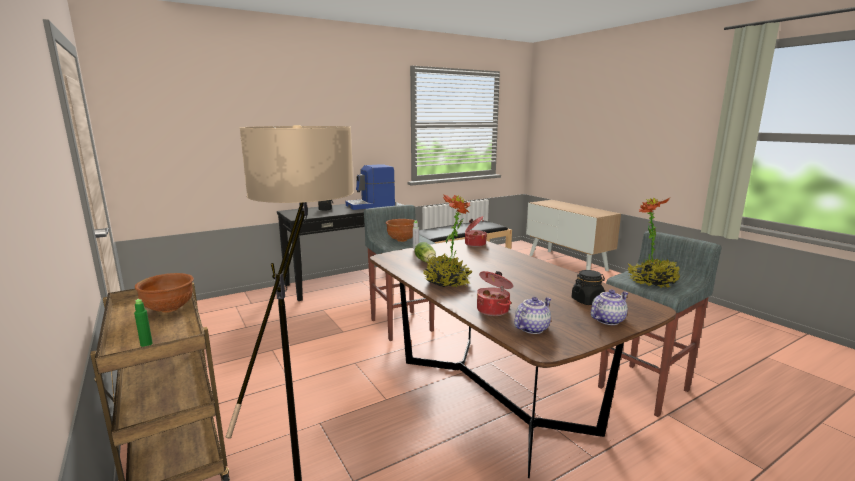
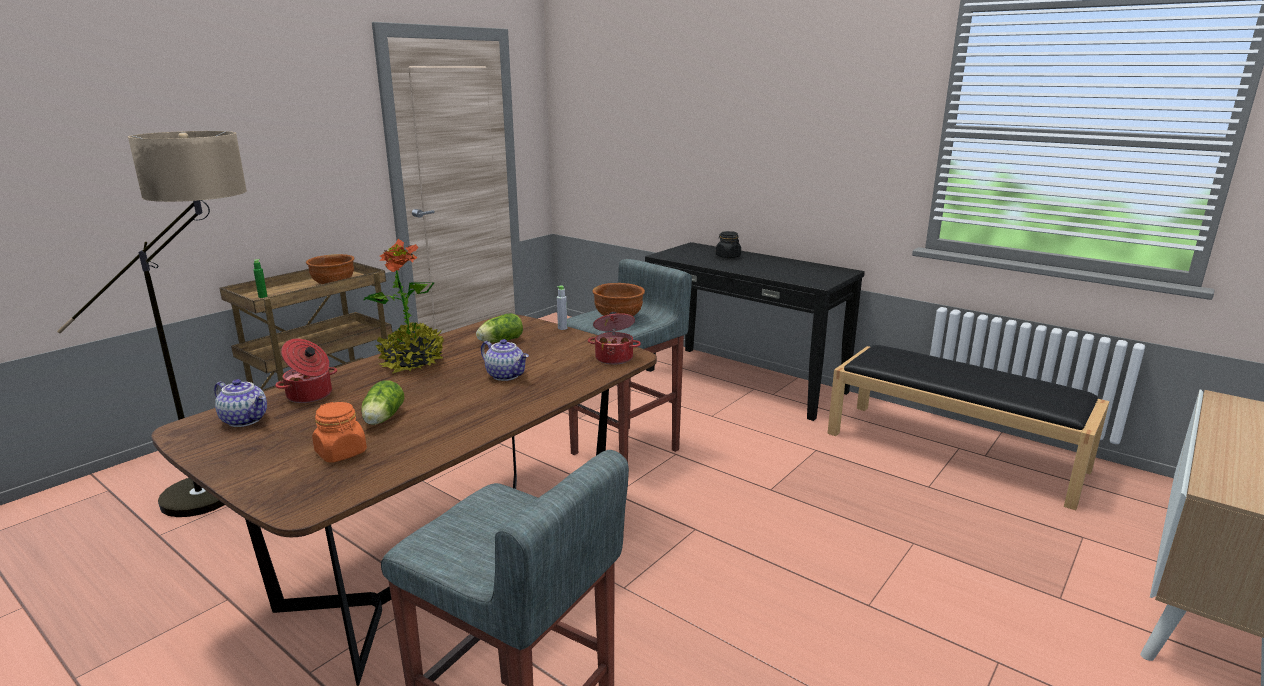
camera: 70 degrees right, 5 degrees up
(371, 205) = (793, 270): coffee machine -> none
(541, 291) = (382, 419): none -> lettuce
(587, 301) = (341, 453): black jar -> orange jar
(607, 320) = (262, 467): teapot -> teapot (506, 375)
(652, 282) = (476, 527): potted plant -> none

